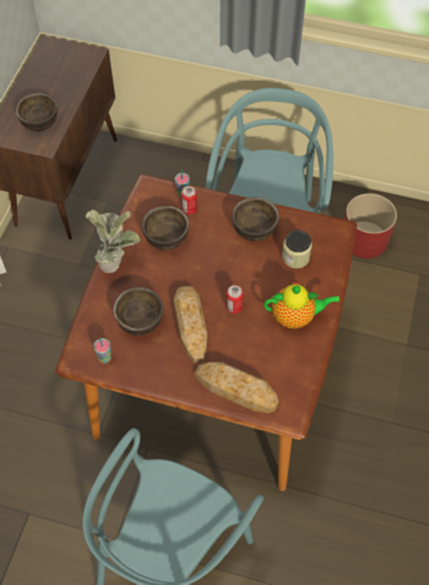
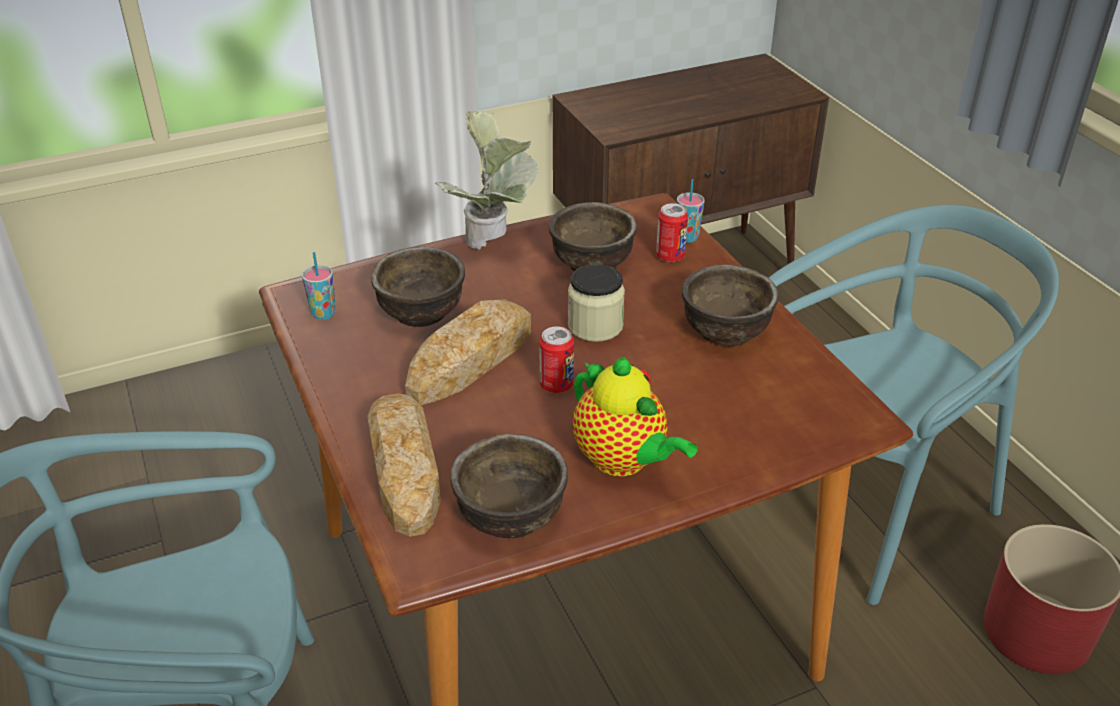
camera: 50 degrees right, 20 degrees down
(40, 123) = (641, 112): brown bowl -> brown bowl (511, 515)
(295, 257) = (739, 399): jar -> jar (595, 326)

